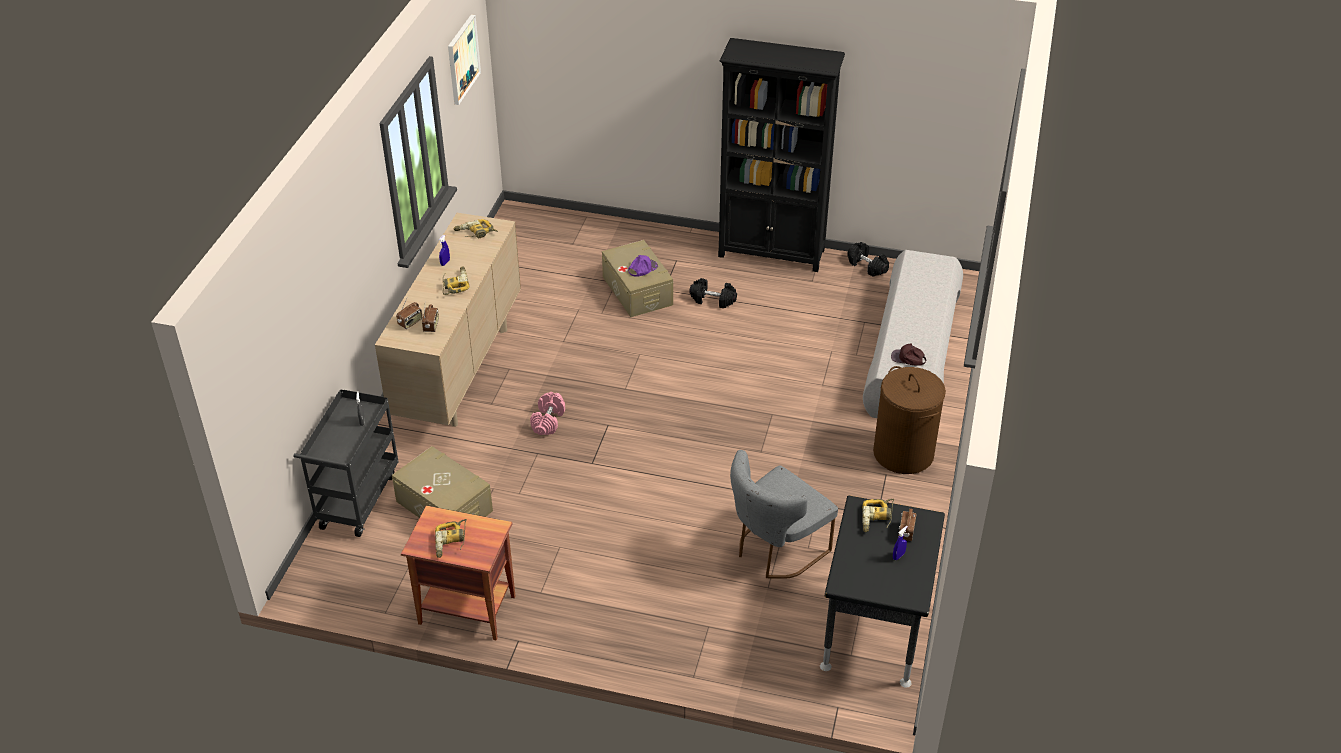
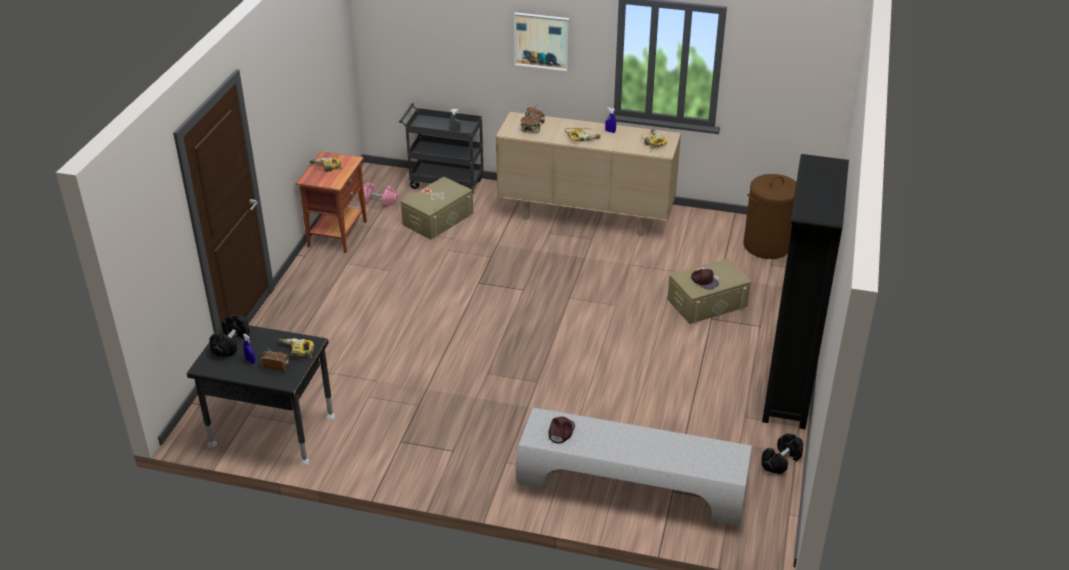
camera: 90 degrees right, 5 degrees down
(462, 59) = (788, 50): picture -> picture (541, 41)
(548, 421) = (528, 260): pink dumbbell -> pink dumbbell (379, 201)
(642, 268) = (704, 281): purple cap -> brown cap
(712, 300) = (700, 348): black dumbbell -> black dumbbell (230, 343)
(775, 550) = (368, 378): grey chair -> none
(904, 453) = (480, 465): brown laundry basket -> brown laundry basket (767, 246)

